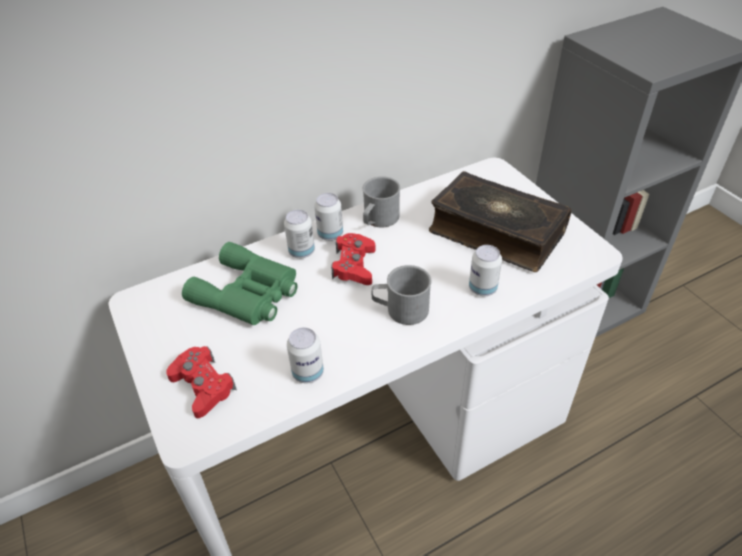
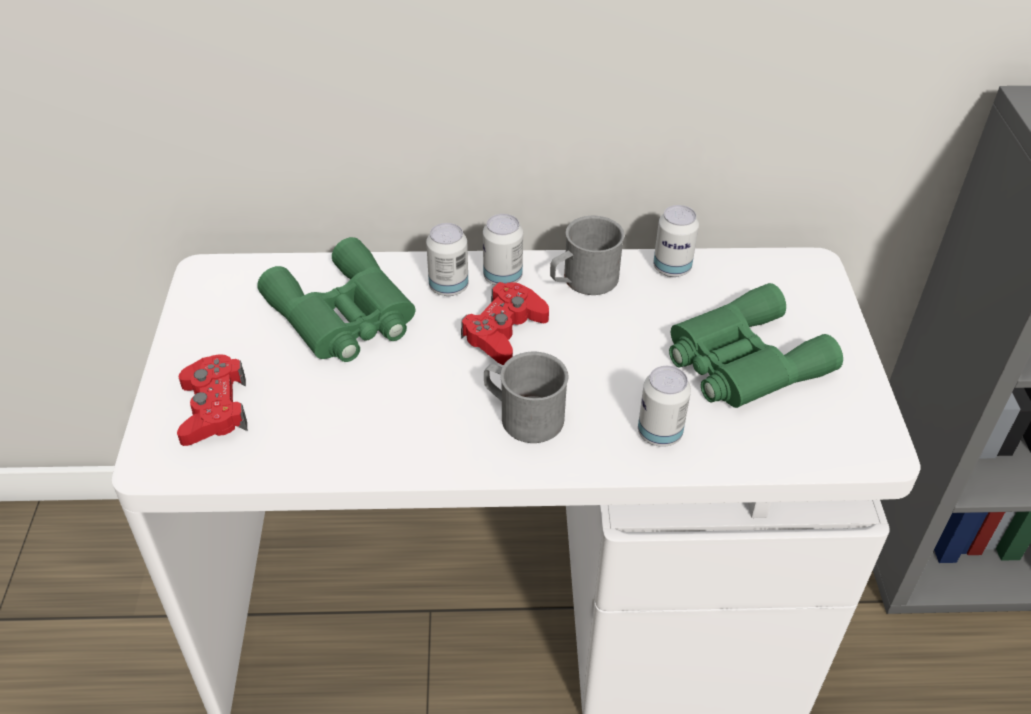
camera: 25 degrees right, 0 degrees up
(308, 373) = (345, 447): can -> can (672, 268)
(495, 232) = (741, 361): book -> green binoculars

